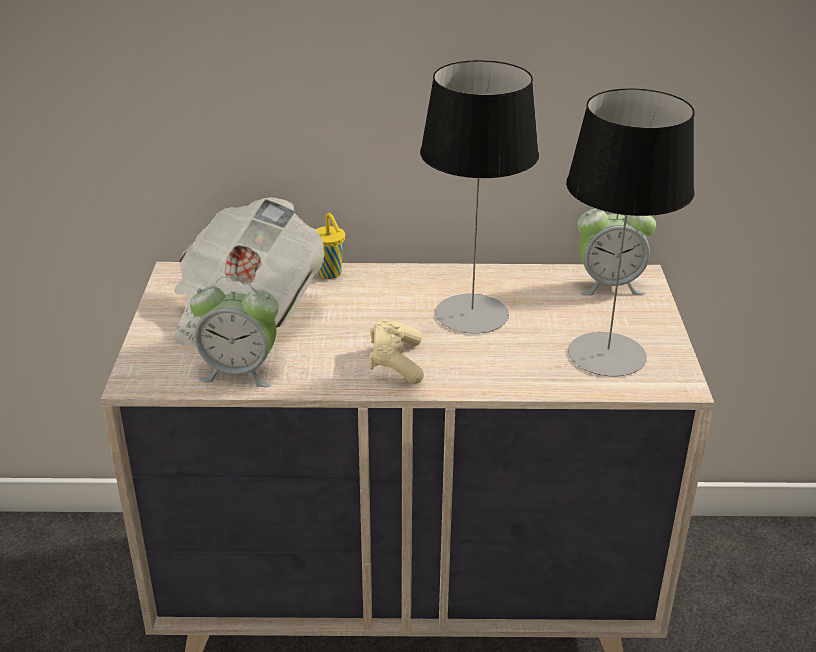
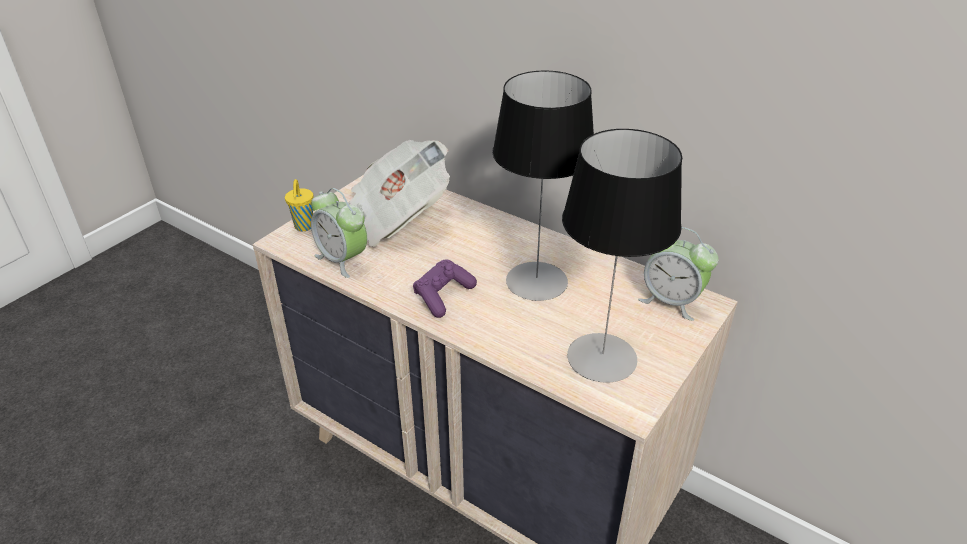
camera: 35 degrees right, 5 degrees up
(330, 274) = (474, 212): yellow cup -> yellow cup (304, 227)
(396, 363) = (443, 296): beige game controller -> purple game controller

